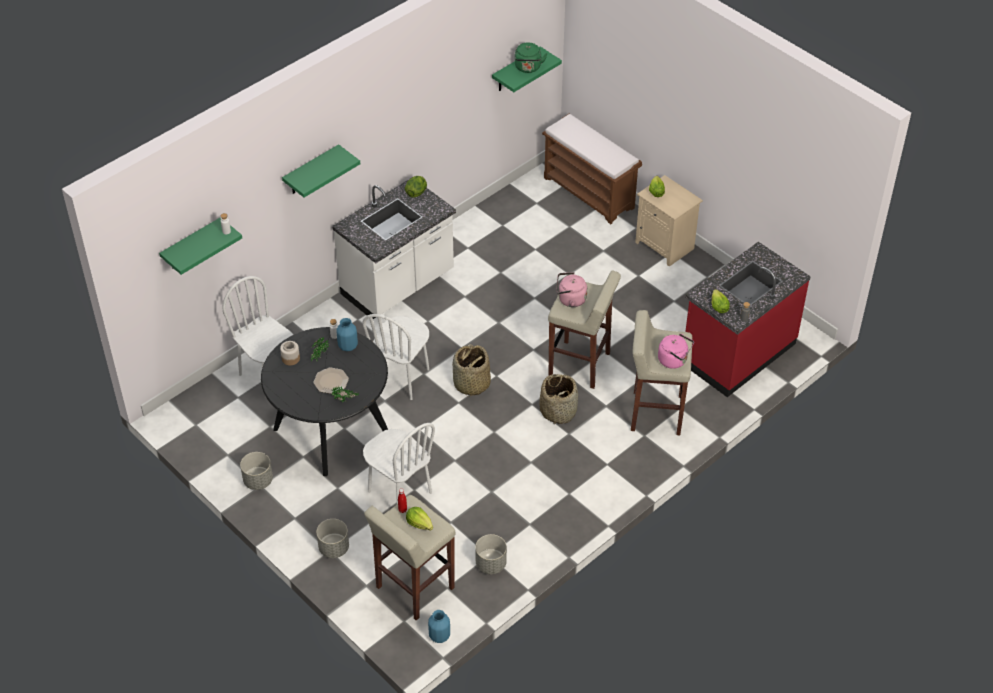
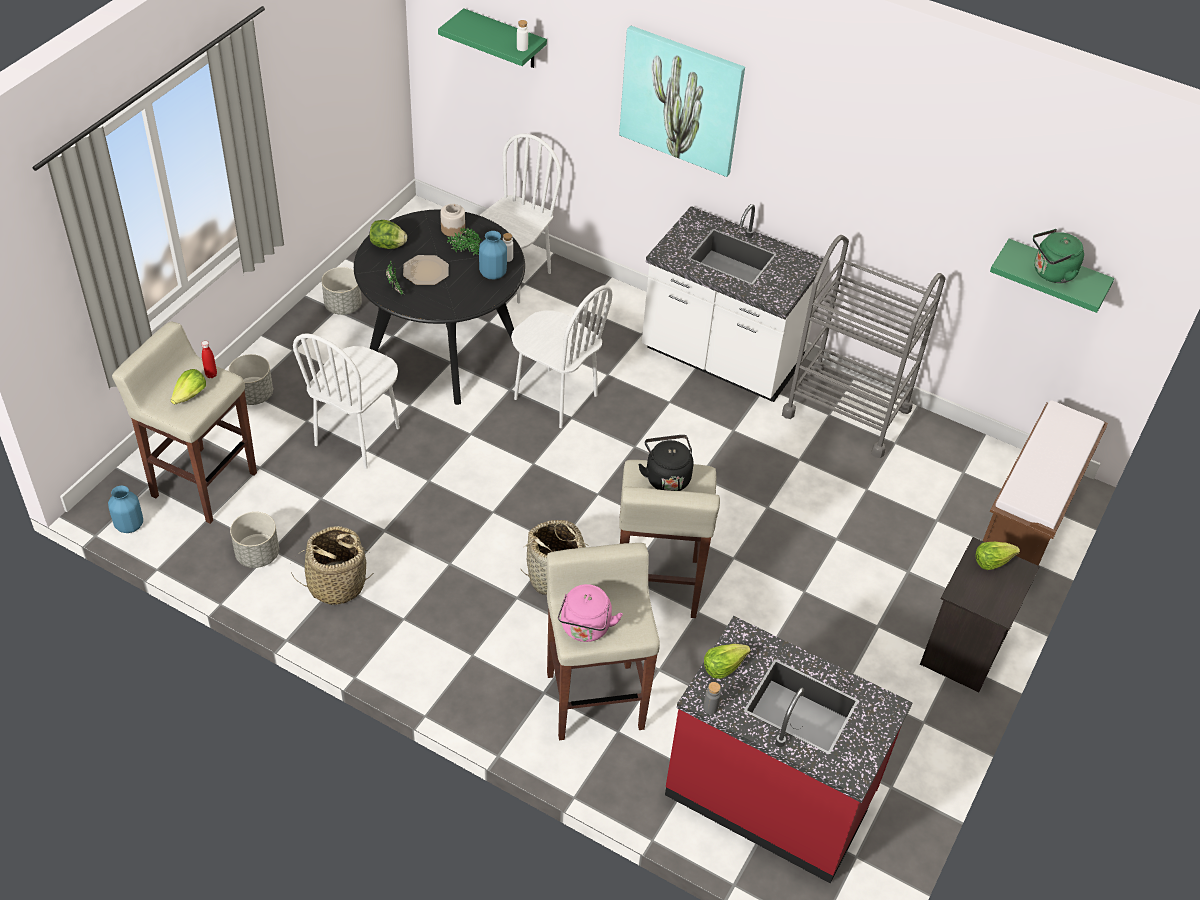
camera: 70 degrees right, 0 degrees up
(311, 171) = (681, 100): green shelf -> picture
(401, 378) = (555, 397): white chair -> white chair turned 150 degrees counterclockwise
(416, 192) = (797, 270): lettuce -> lettuce (388, 245)
(468, 239) = (846, 411): none -> grey cart
(471, 384) = (572, 470): basket -> basket (336, 584)
(570, 299) = (666, 477): pink kettle -> black kettle
(665, 245) = (964, 651): beige nightstand -> black nightstand

